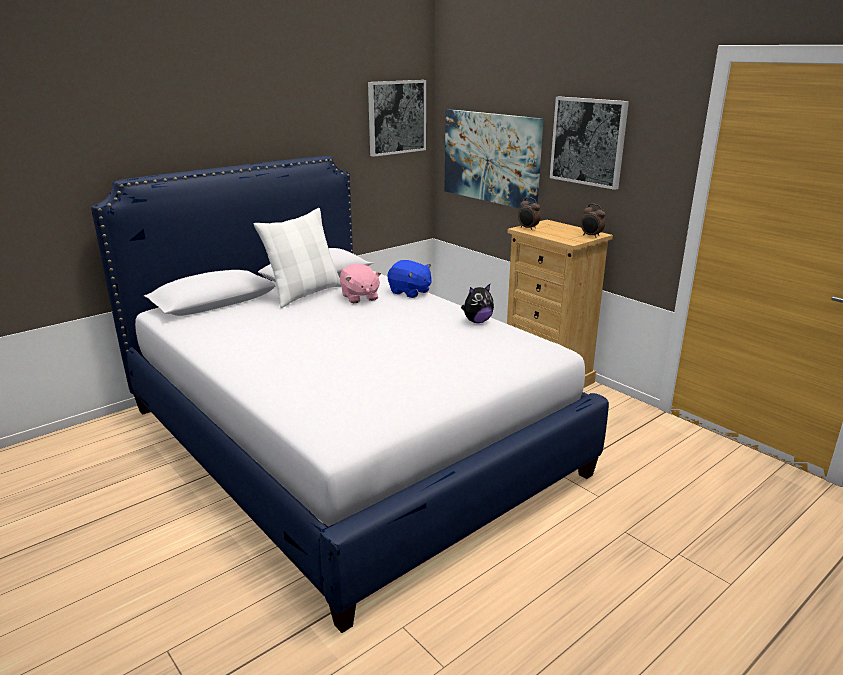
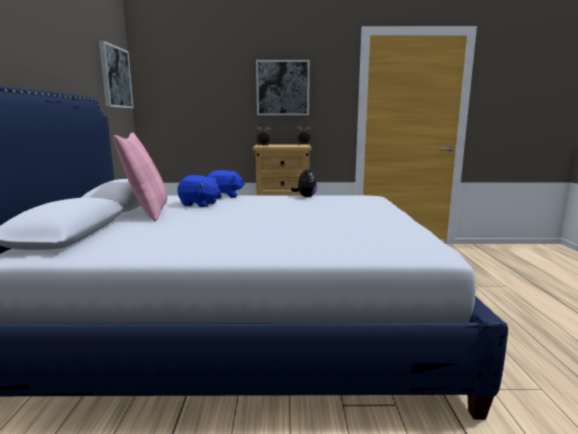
camera: 50 degrees left, 10 degrees down
(304, 294) = (148, 212): white pillow -> pink pillow
(359, 297) = (199, 204): pink plush toy -> blue plush toy
(491, 157) = (198, 108): picture -> none

